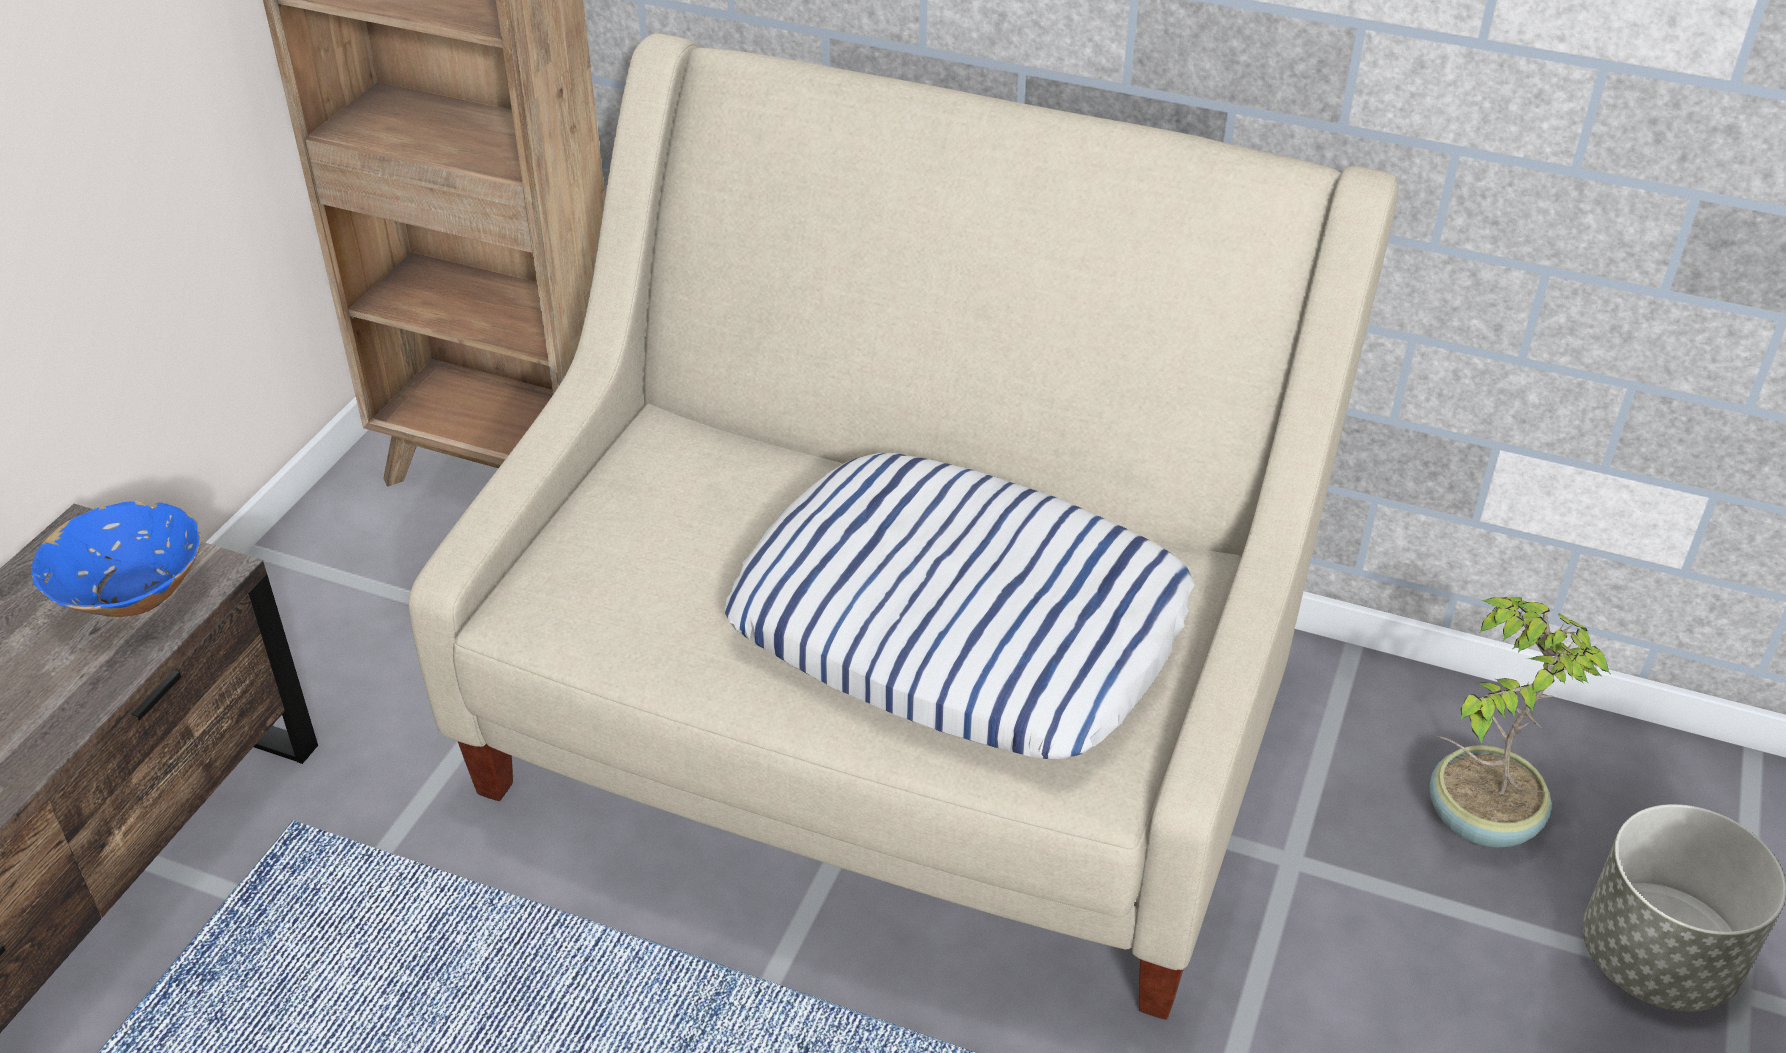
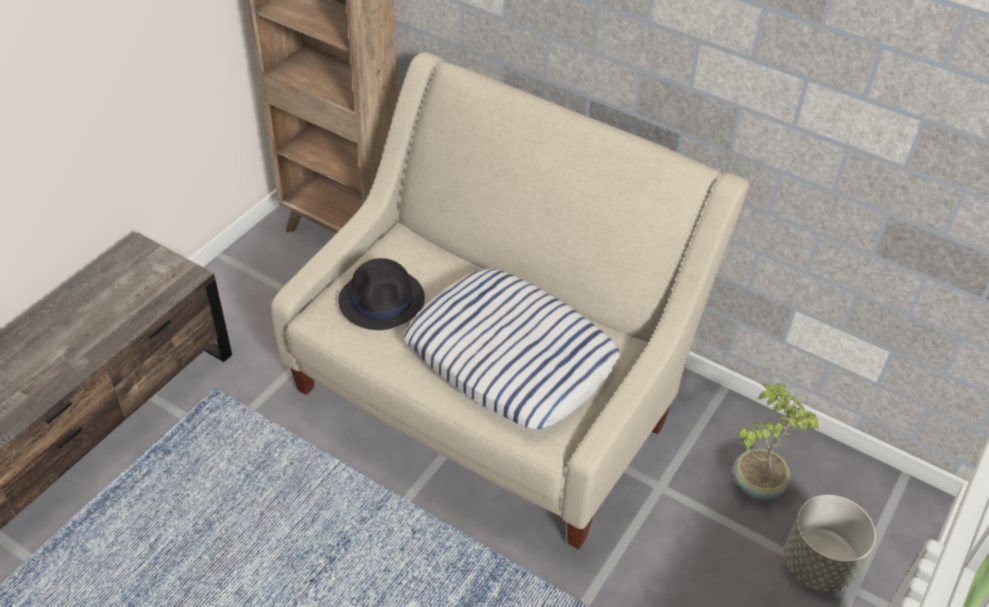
camera: 10 degrees right, 5 degrees up
(134, 596) = (156, 282): blue bowl -> none
(653, 555) = (382, 300): none -> black hat

